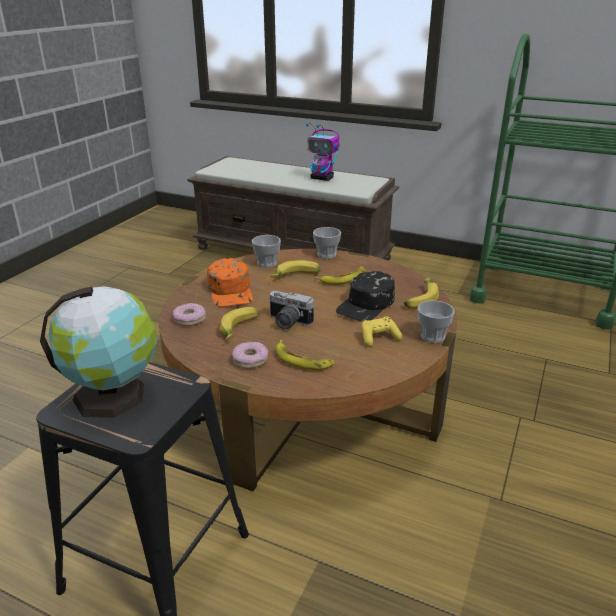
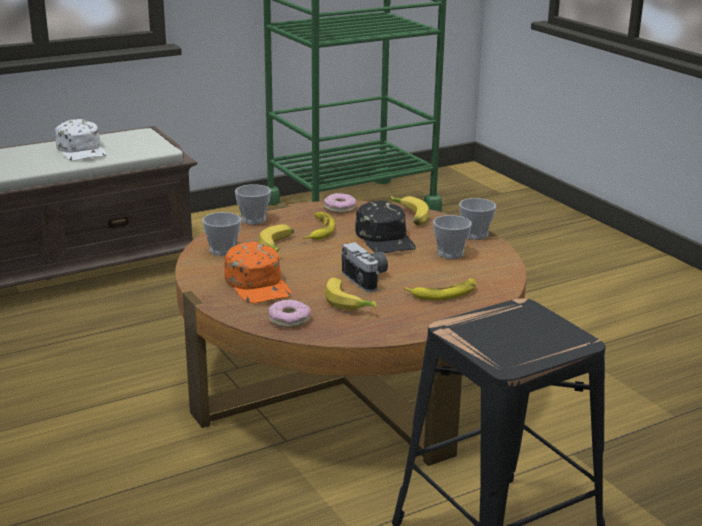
camera: 55 degrees left, 5 degrees down
(114, 395) = (504, 339): globe -> none
(231, 291) = (258, 284): orange cap -> orange cap turned 45 degrees clockwise
(250, 360) = (413, 314): donut -> donut (339, 208)
(287, 322) = (368, 279): camera -> camera turned 90 degrees counterclockwise
(322, 178) = (82, 150): toy robot -> white cap
(379, 338) = (450, 253): yellow game controller -> cup

